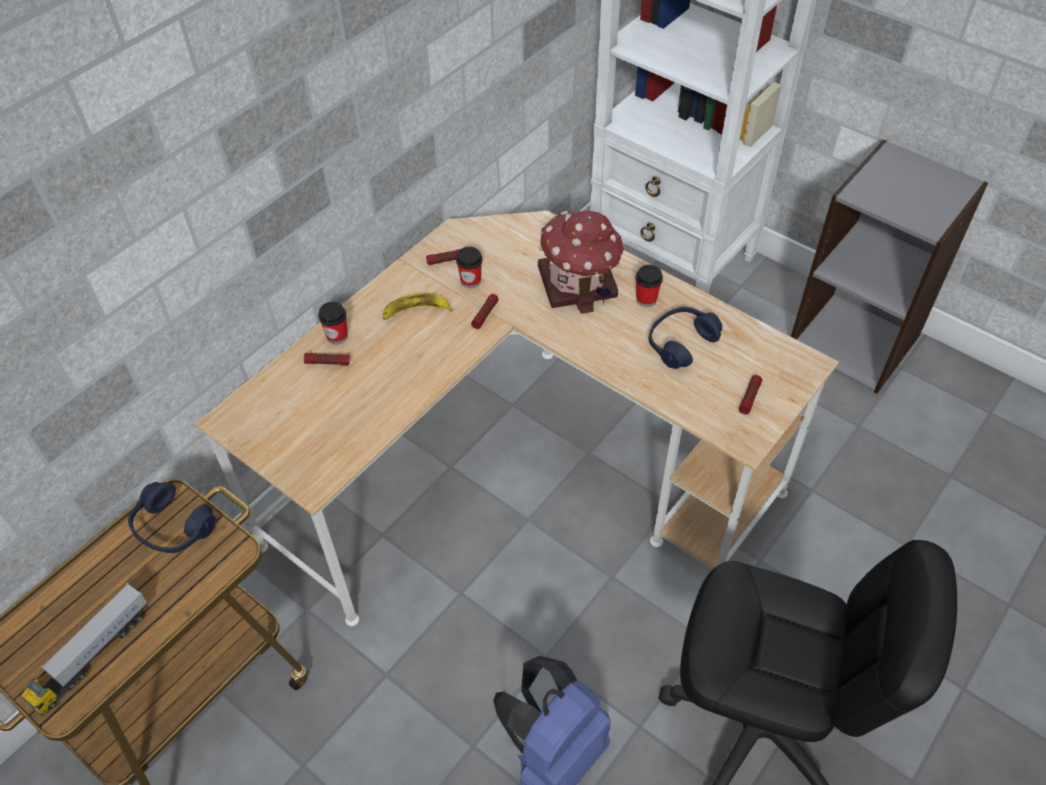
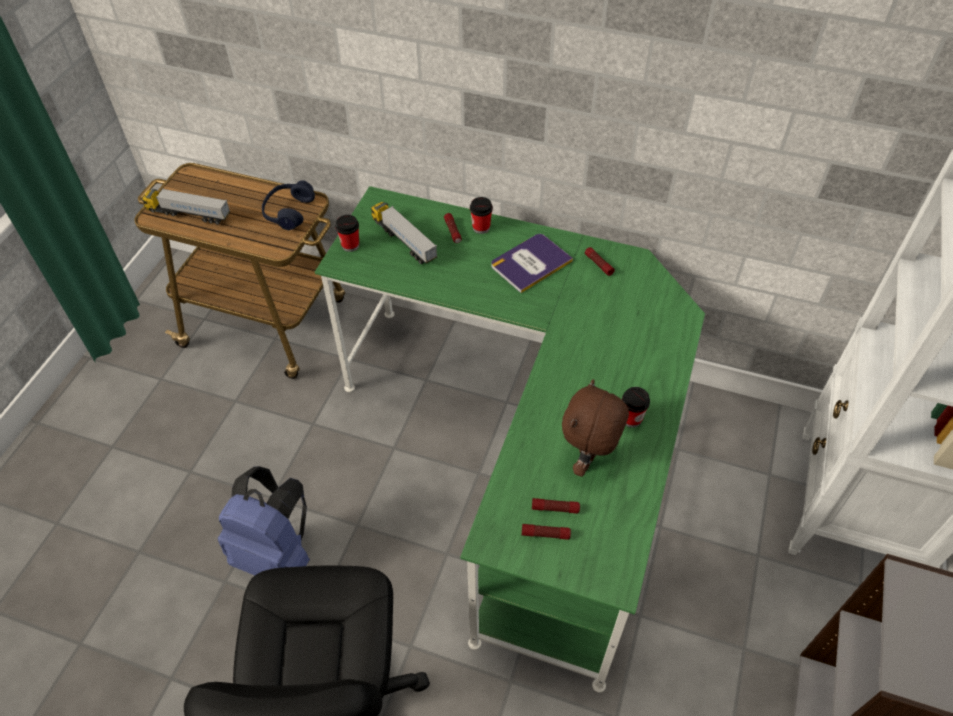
camera: 70 degrees right, 0 degrees up
(314, 411) = (404, 240): none -> toy truck
(415, 311) = (530, 263): banana -> book
(470, 281) = (583, 286): cup -> cup (350, 245)
(485, 314) = (549, 307): flashlight -> flashlight (555, 508)
(519, 469) = (525, 450): beige desk -> green desk
(579, 282) = (624, 361): toy house -> none
(681, 343) = (588, 460): blue headphones -> brown plush toy

